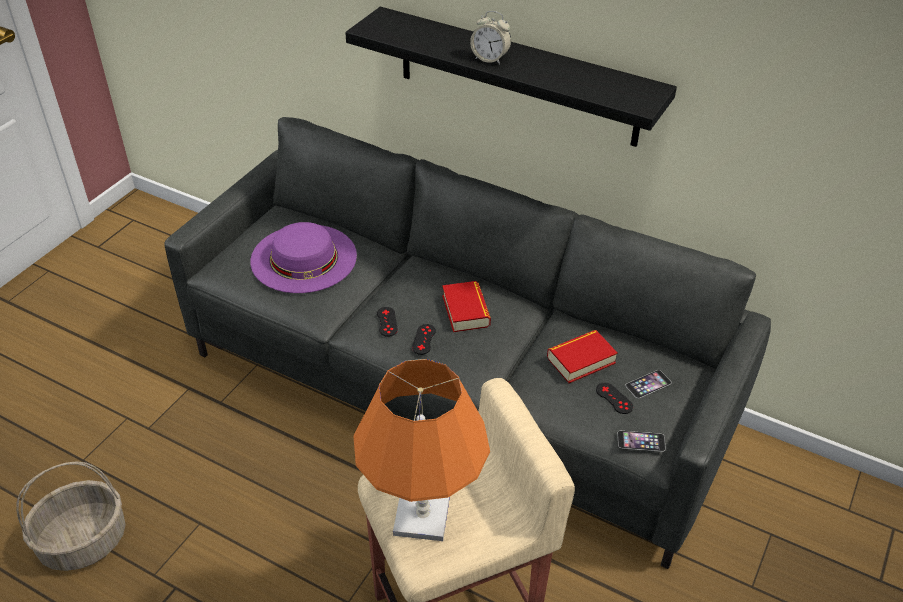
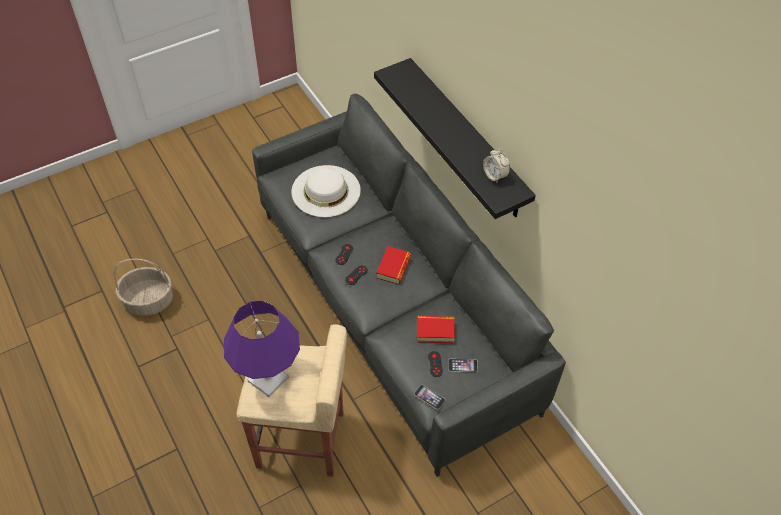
camera: 30 degrees right, 10 degrees up
(304, 258) = (326, 191): purple hat -> white hat
(422, 517) = (268, 379): orange table lamp -> purple table lamp
(490, 59) = (440, 127): alarm clock -> alarm clock (495, 176)

